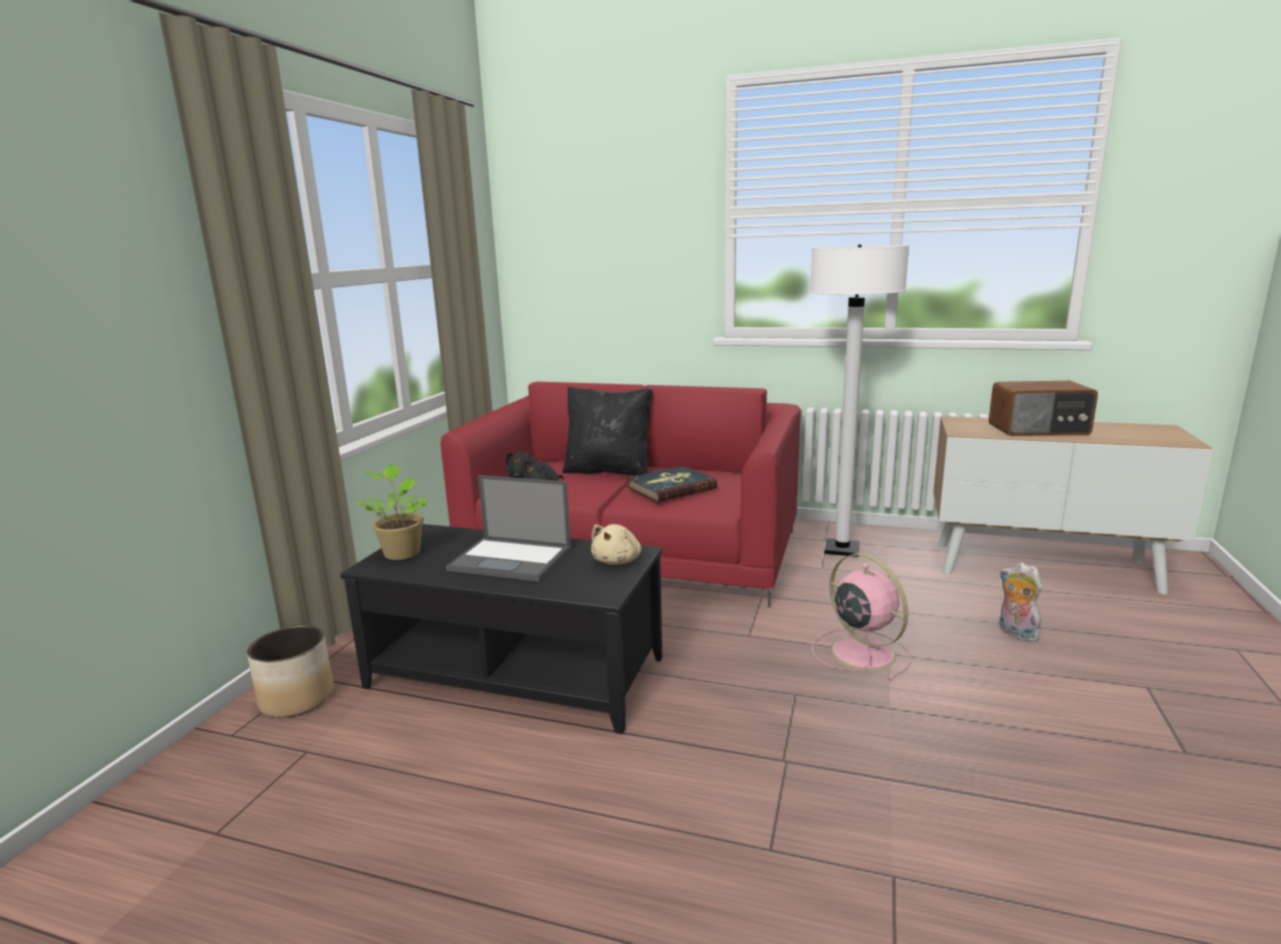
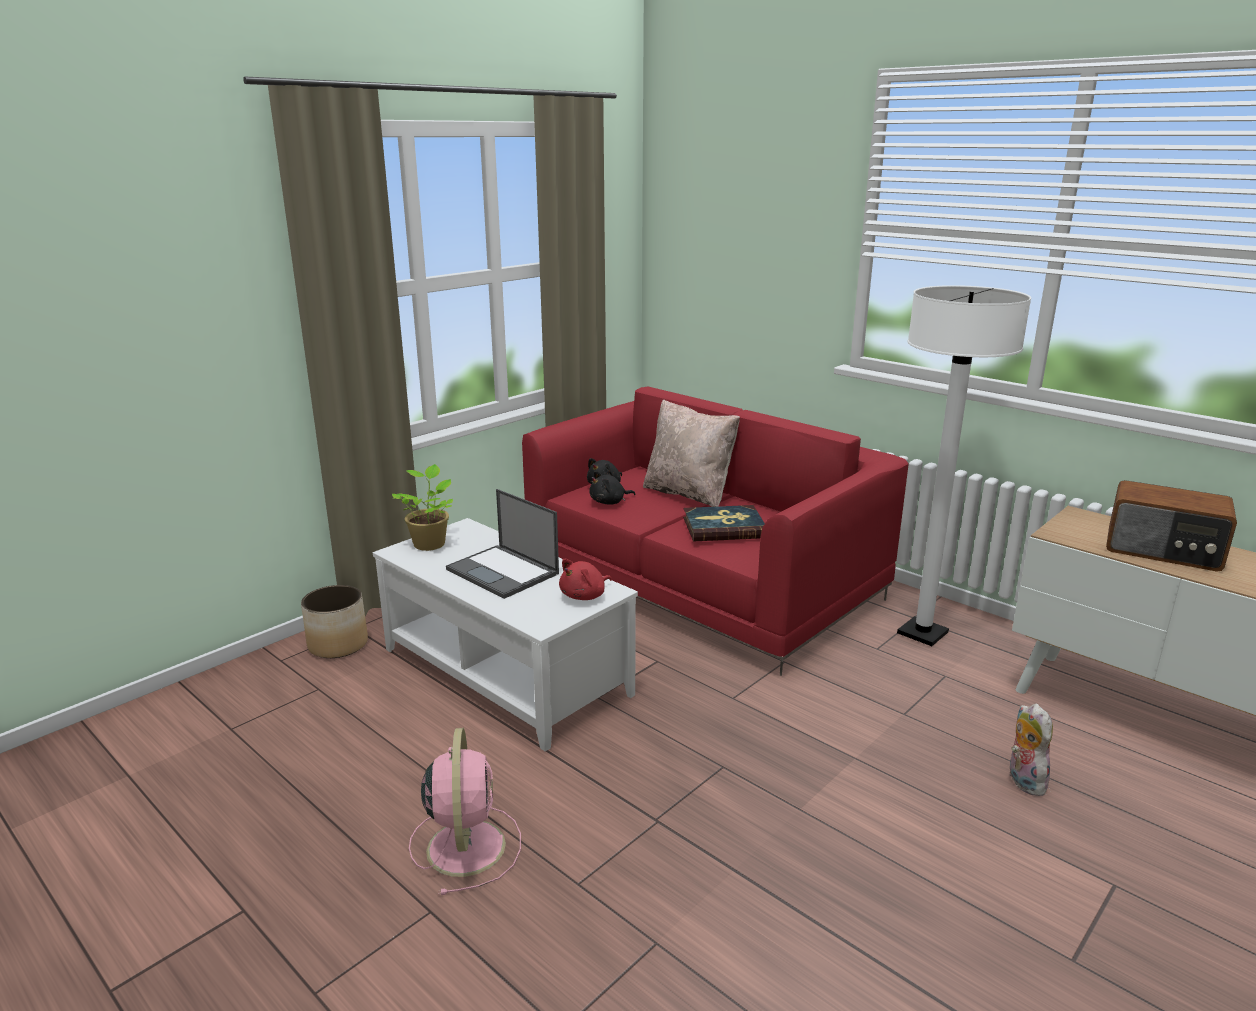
camera: 25 degrees right, 5 degrees up
(517, 671) = (507, 670): black coffee table -> white coffee table
(609, 471) = (689, 494): black pillow -> beige pillow
(617, 561) = (585, 596): beige plush toy -> red plush toy
(860, 652) = (827, 747): pink fan -> pink fan (466, 845)

